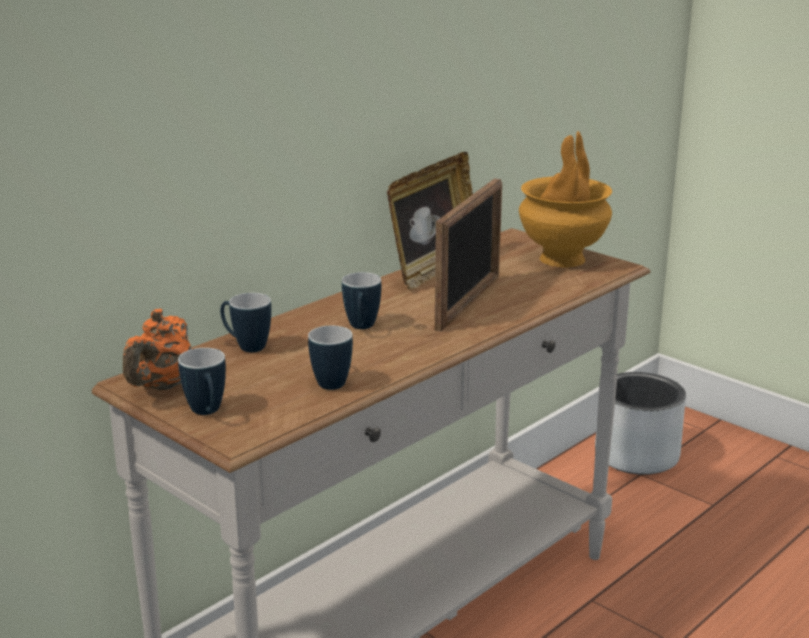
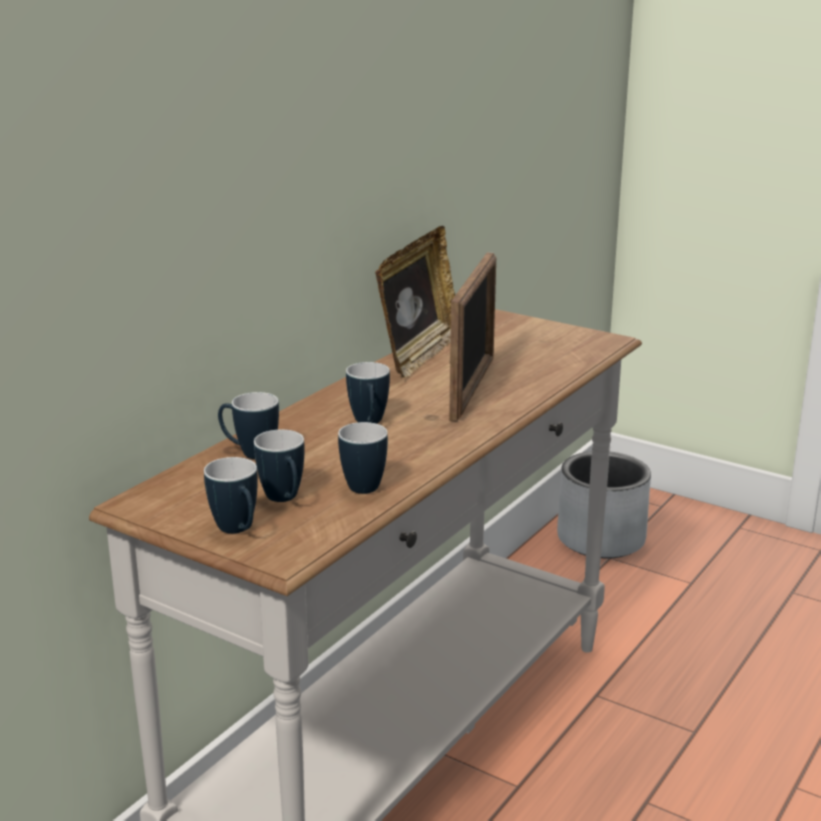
camera: 10 degrees left, 0 degrees up
(161, 386) = (172, 505): orange teapot -> none
(258, 390) = (285, 500): none -> mug
(562, 259) = (549, 336): brown vase -> none

